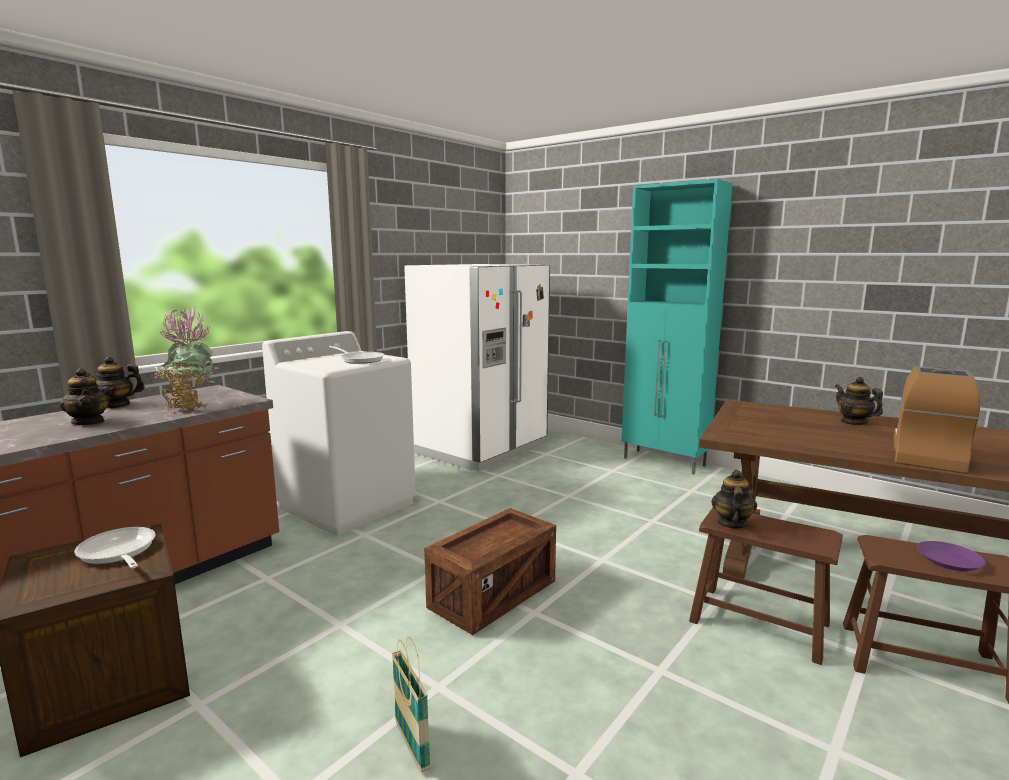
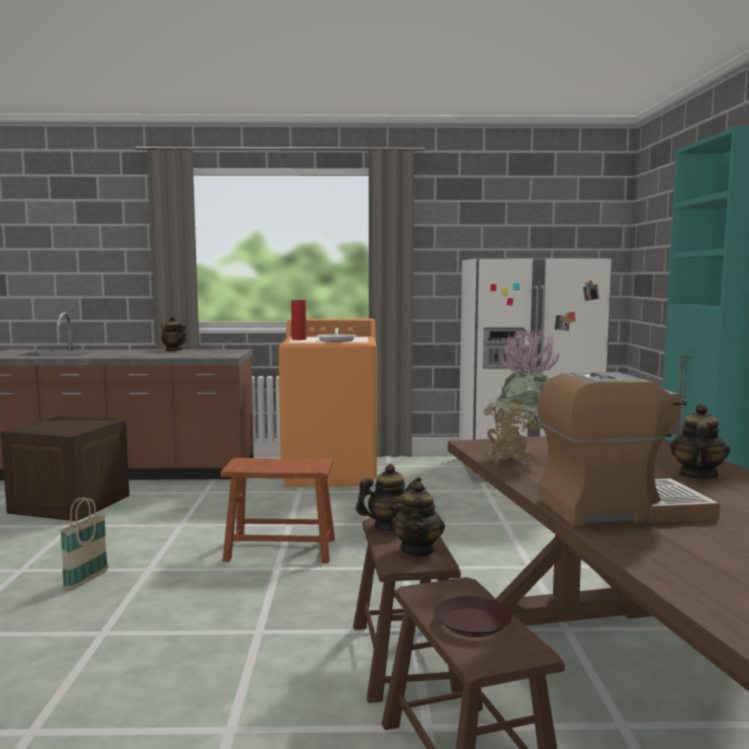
camera: 50 degrees right, 5 degrees down
(89, 422) = (136, 354): teapot -> teapot (418, 550)
(118, 553) = (82, 425): frying pan -> none
(189, 407) = (193, 355): potted plant -> potted plant (518, 457)
(318, 365) = (299, 339): none -> red vase
(348, 505) = (331, 474): white washing machine -> orange washing machine
(493, 594) = (280, 549): crate -> brown stool
(949, 561) = (473, 623): purple plate -> brown plate

